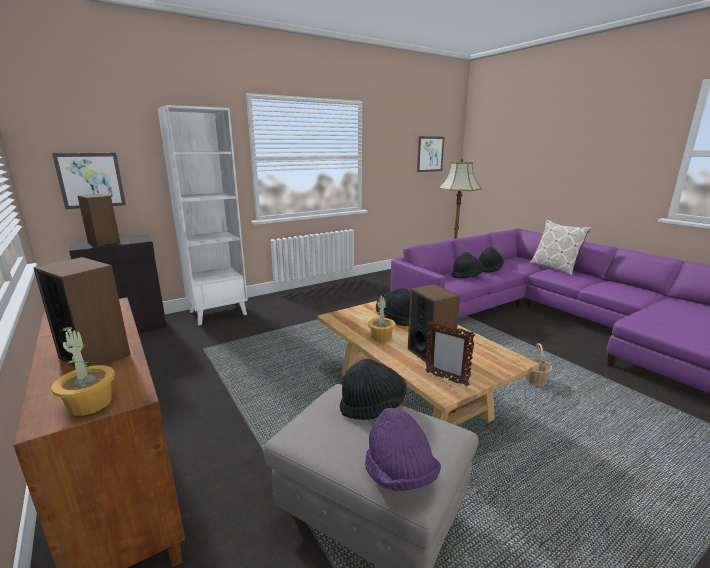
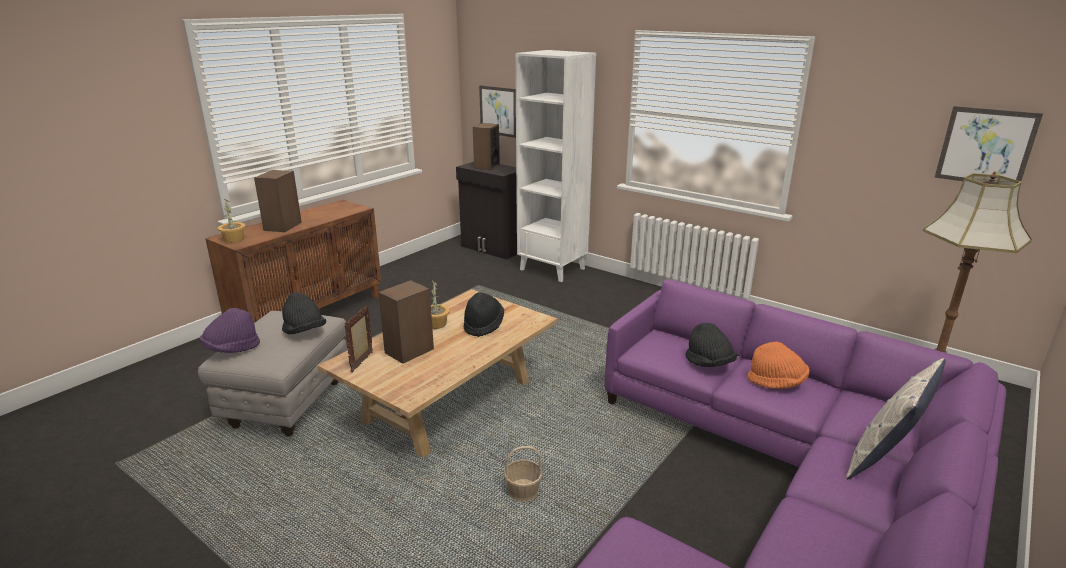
camera: 70 degrees right, 5 degrees up
(489, 269) = (776, 382): black hat -> orange hat

